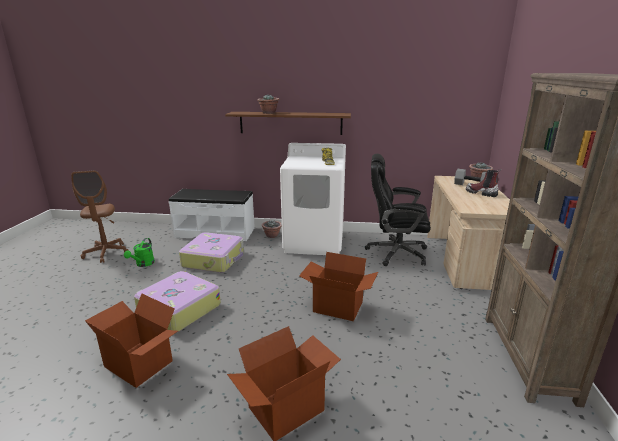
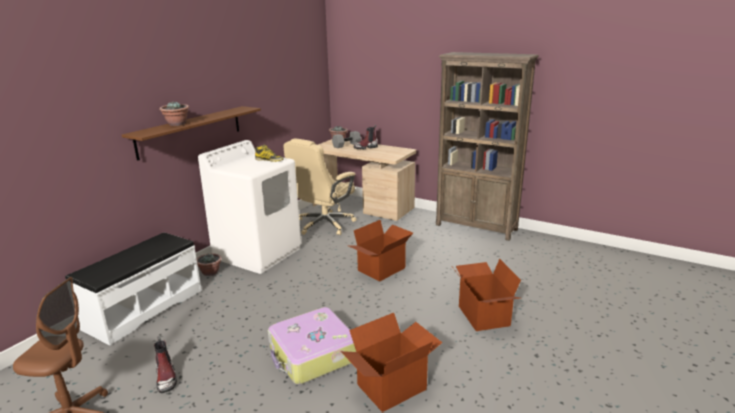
camera: 65 degrees left, 0 degrees up
(143, 264) = (166, 378): green watering can -> boot
(214, 259) = (223, 319): suitcase -> none
(395, 253) = (324, 225): black office chair -> beige office chair

